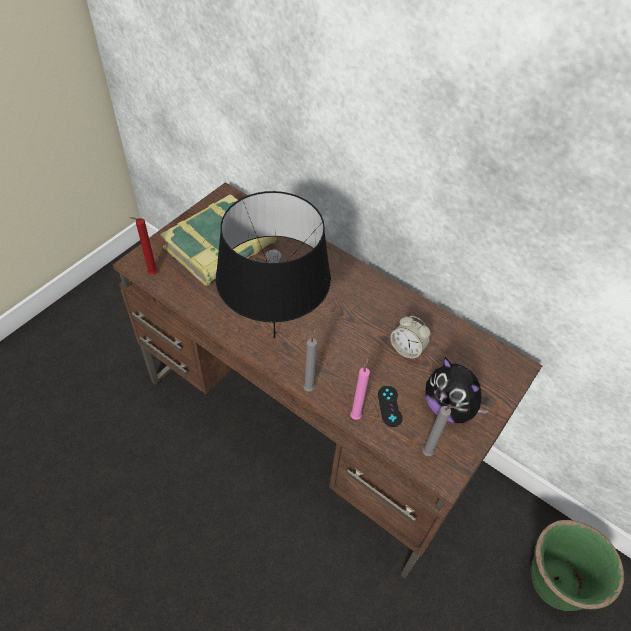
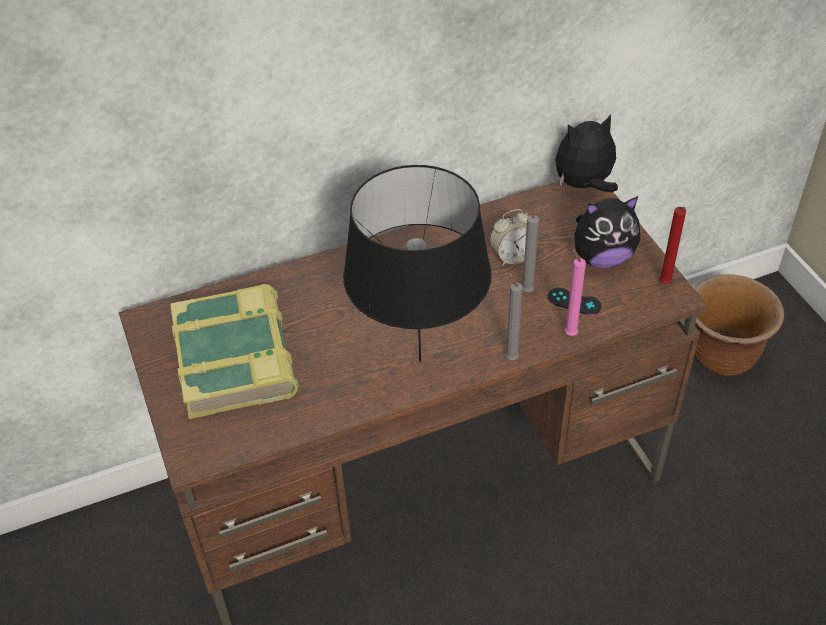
camera: 55 degrees left, 5 degrees down
(151, 274) = (226, 448): red candle -> red candle (665, 285)
(429, 453) = (645, 296): grey candle -> grey candle (529, 290)
(518, 365) = (584, 185): none -> plush toy
(554, 582) = (722, 357): green planter -> brown planter

